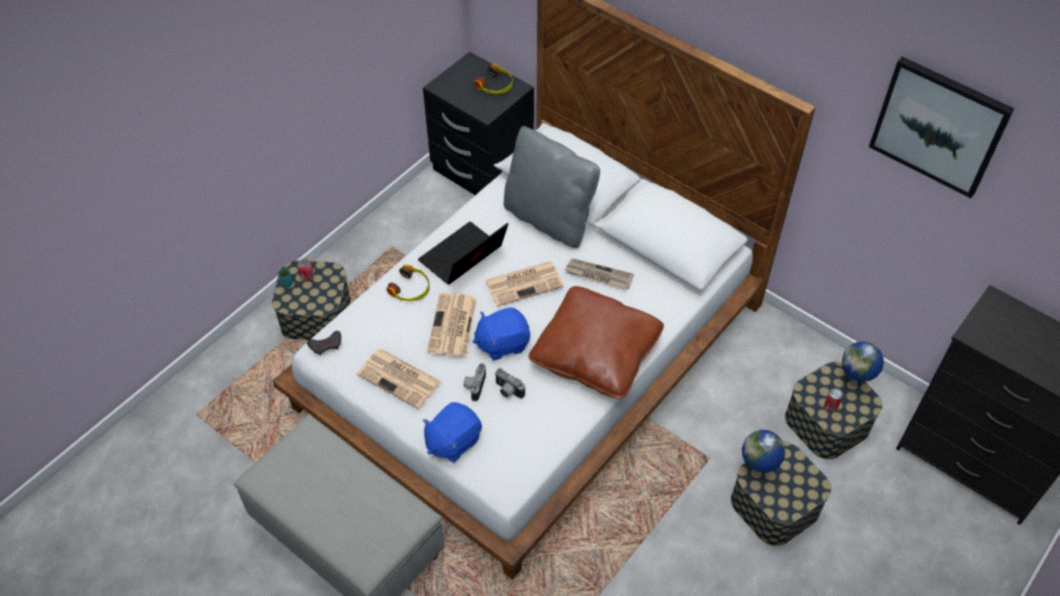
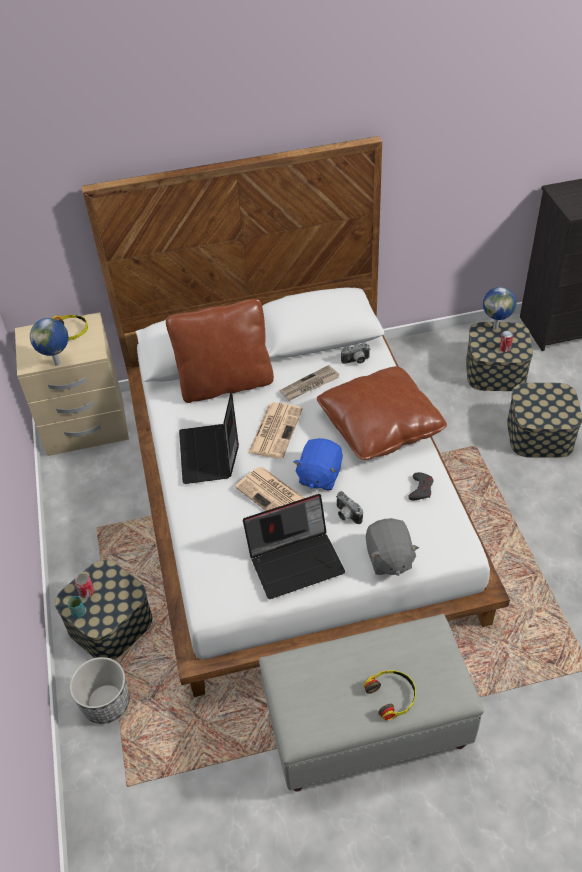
camera: 50 degrees left, 5 degrees down
(250, 358) = (106, 703): none -> planter
(326, 345) = (210, 597): grey game controller -> grey game controller (421, 489)
(400, 378) = (296, 560): newspaper -> laptop
(411, 289) = (208, 505): headphones -> headphones (392, 696)
(452, 441) = (388, 558): blue plush toy -> grey plush toy
(481, 171) = (86, 426): black nightstand -> beige nightstand
(507, 391) = (370, 497): camera -> camera (356, 361)
(549, 219) = (225, 384): grey pillow -> brown pillow
(757, 471) = (528, 413): globe -> globe (58, 363)
(939, 126) = (476, 85): picture -> none

